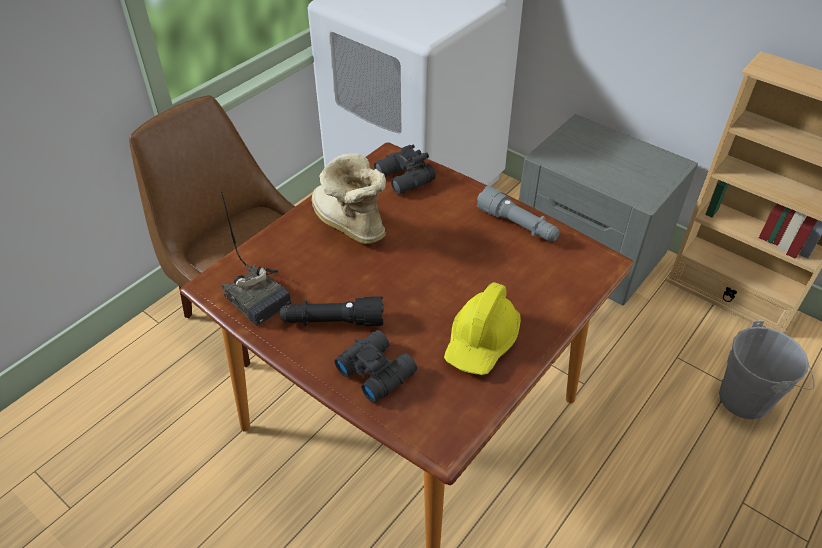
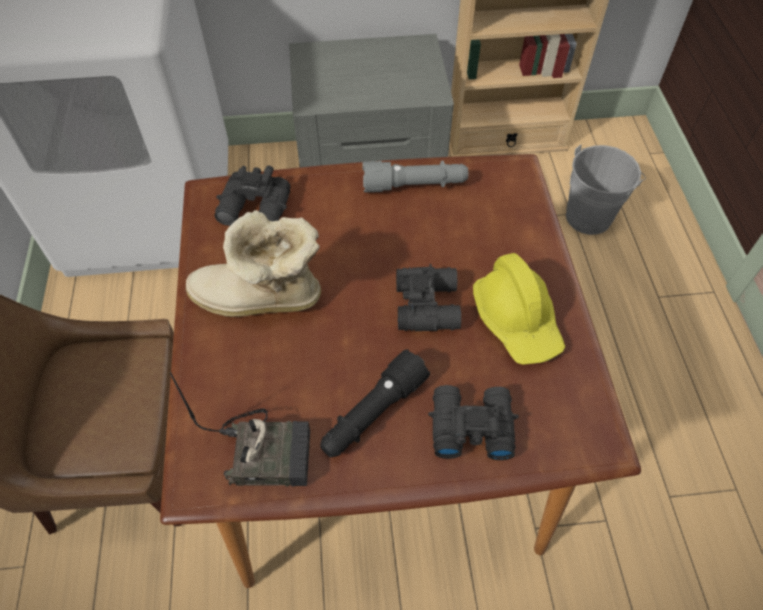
camera: 45 degrees left, 10 degrees up
(438, 293) = (428, 304): none -> black binoculars

